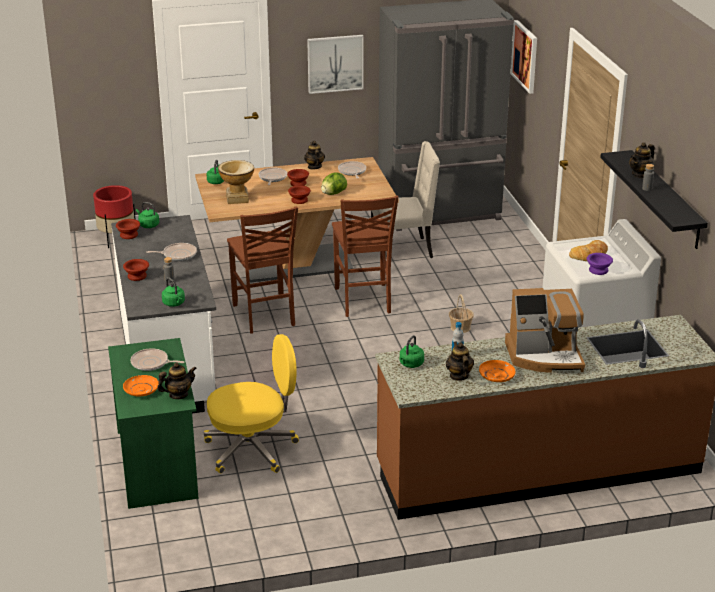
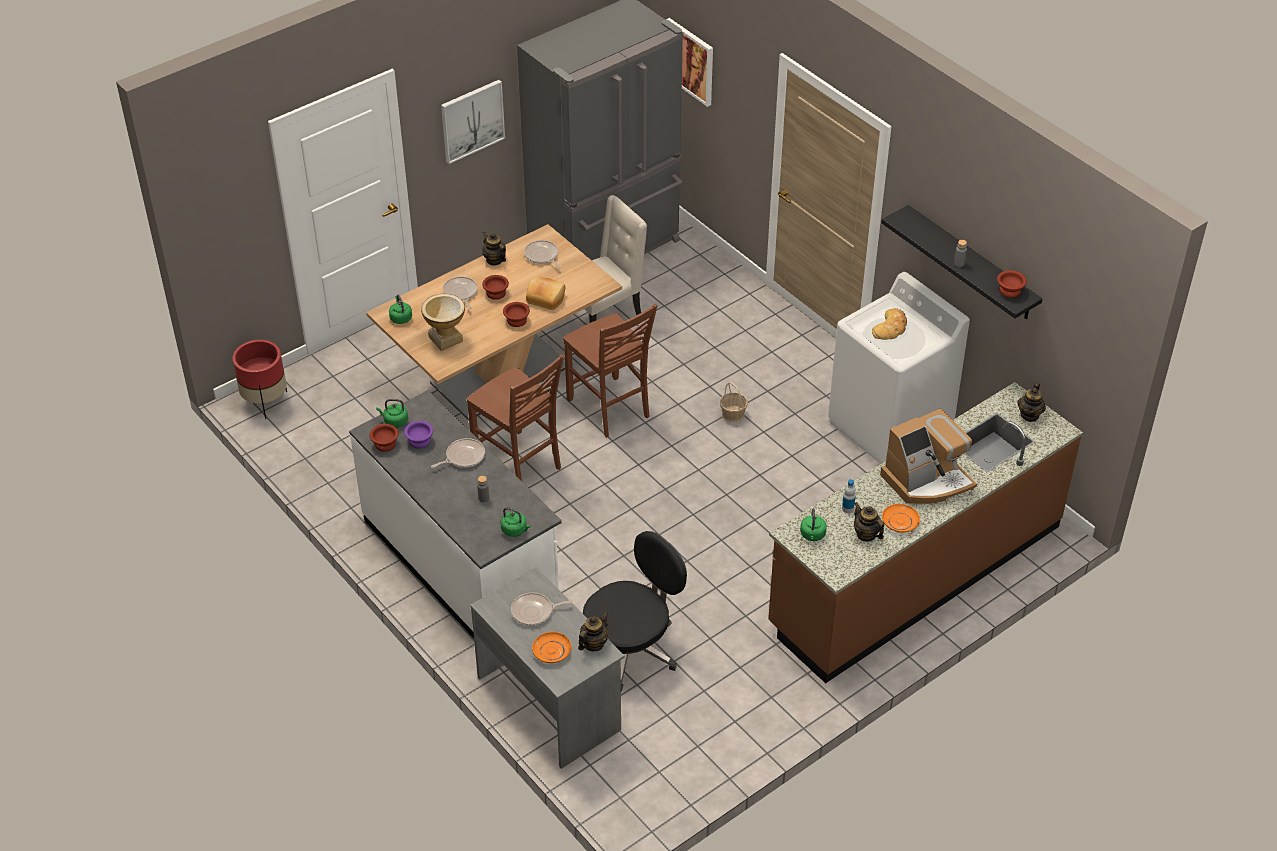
camera: 25 degrees left, 15 degrees up
(137, 276) = (444, 503): brown bowl -> brown bowl (1009, 290)
(158, 463) = (549, 702): green desk -> grey desk
(253, 448) = (631, 649): yellow office chair -> black office chair
(333, 193) = (546, 298): lettuce -> bread
(598, 270) = (911, 347): purple bowl -> purple bowl (419, 440)
(640, 174) = (940, 242): teapot -> teapot (1029, 415)

